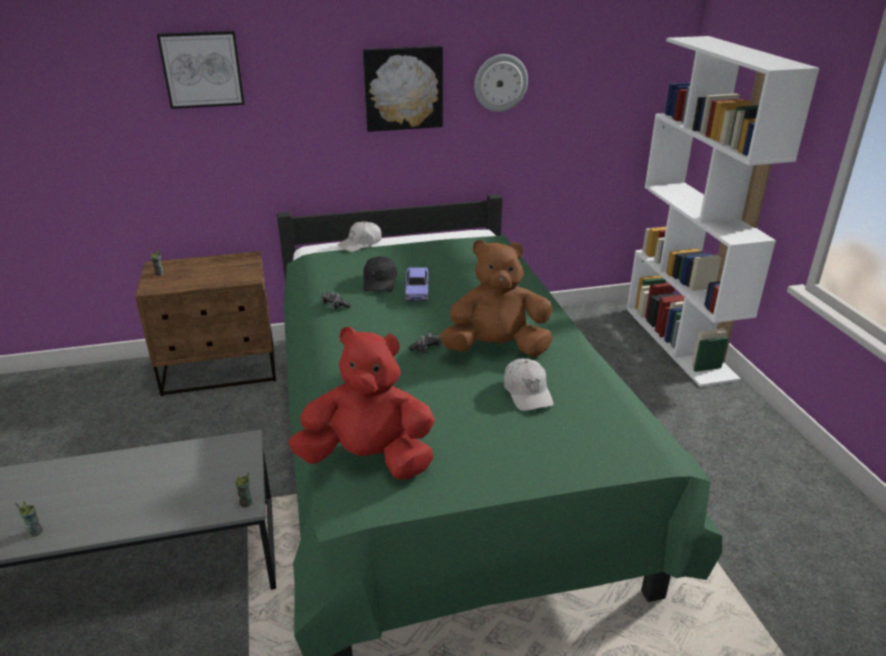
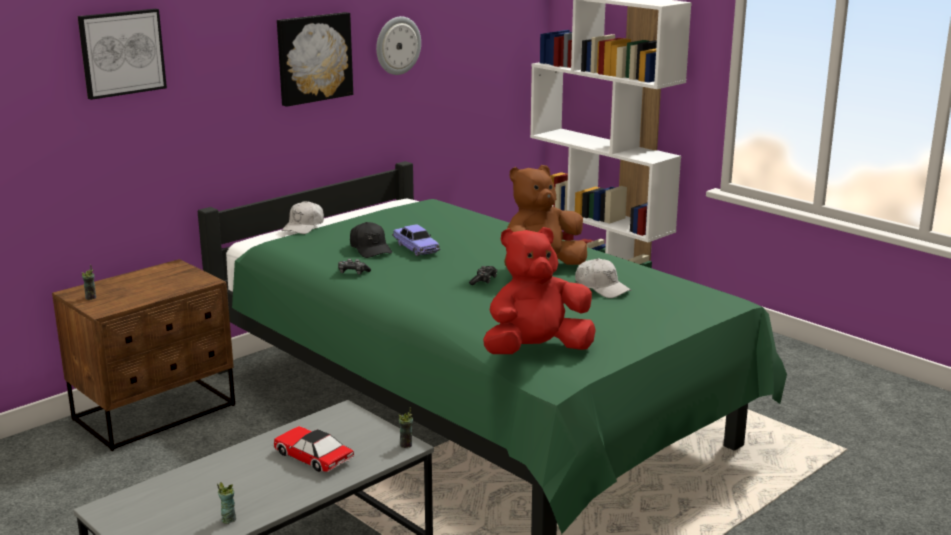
camera: 30 degrees left, 10 degrees down
(166, 486) = (313, 457): none -> toy car

